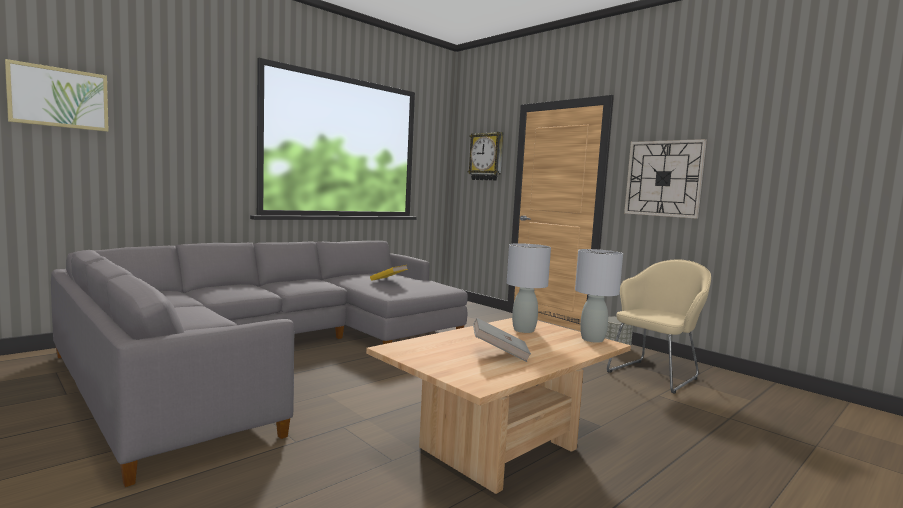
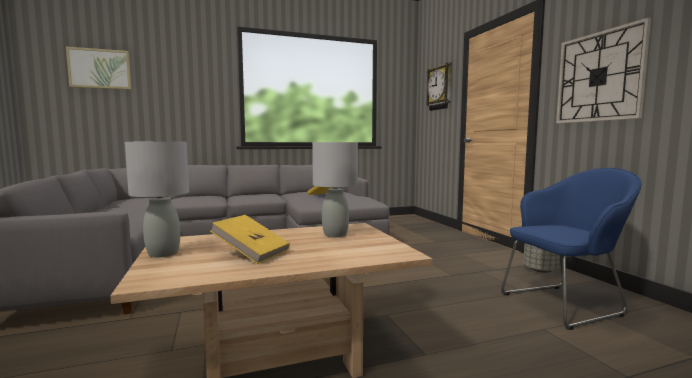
camera: 25 degrees right, 0 degrees up
(499, 354) = (251, 253): grey book -> yellow book
(592, 339) = (394, 248): grey table lamp -> grey table lamp (164, 253)
(655, 374) = (565, 304): beige armchair -> blue armchair

